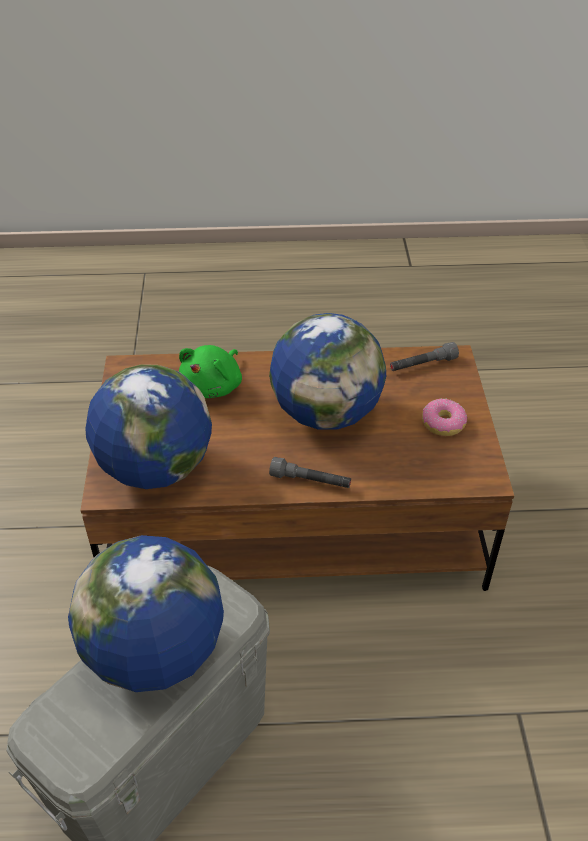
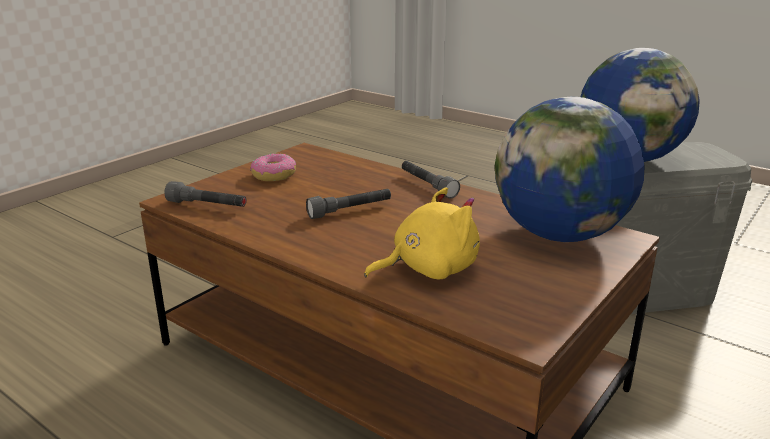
camera: 140 degrees left, 20 degrees down
(213, 386) = (428, 269): green plush toy -> yellow plush toy
(326, 413) = (350, 211): globe -> grey flashlight

